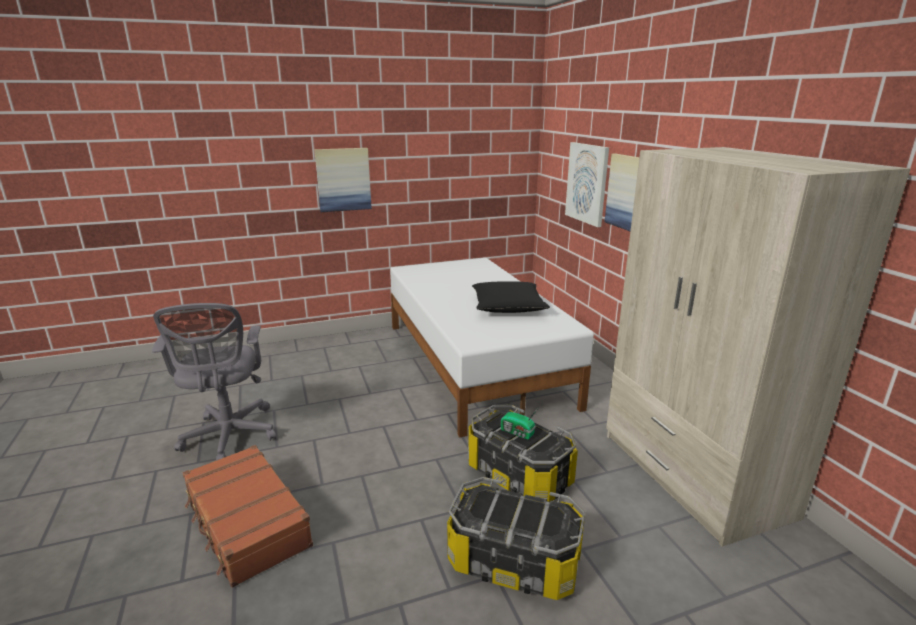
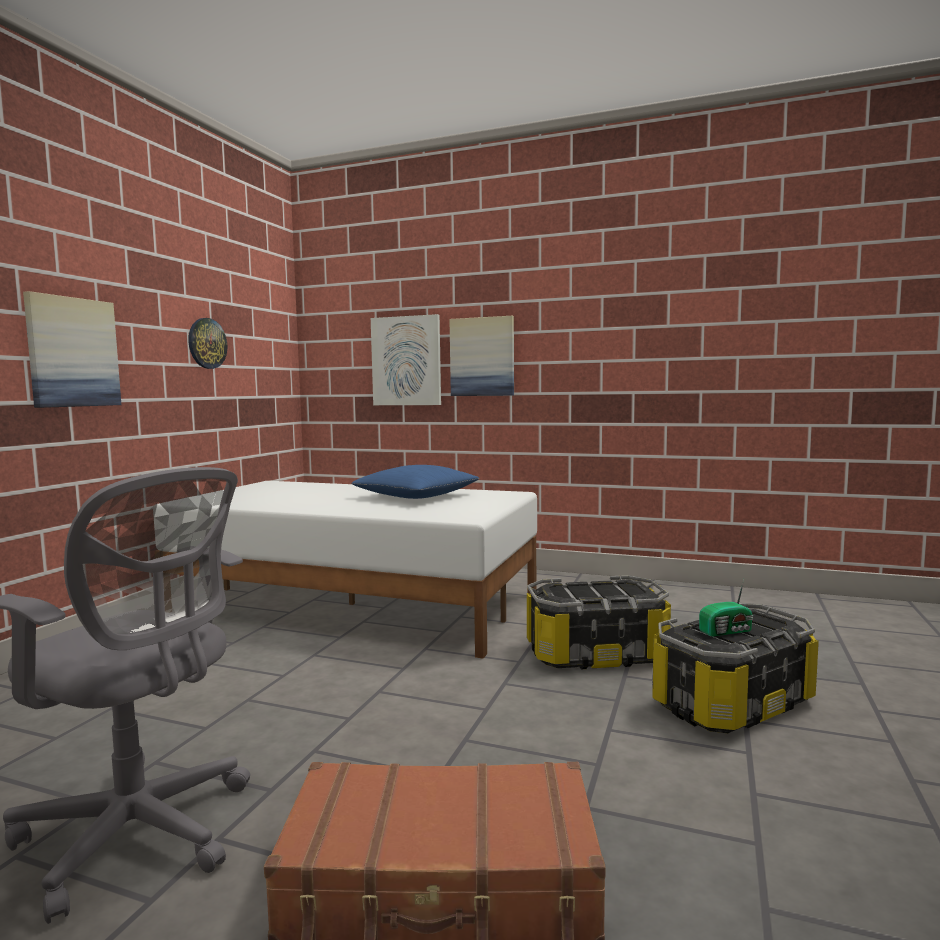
camera: 50 degrees left, 15 degrees down
(443, 163) = (207, 343): none -> wall clock
(508, 307) = (416, 496): black pillow -> blue pillow
(517, 433) = (594, 592): radio -> radio (727, 631)
(693, 474) = (683, 597): beige wardrobe -> none

